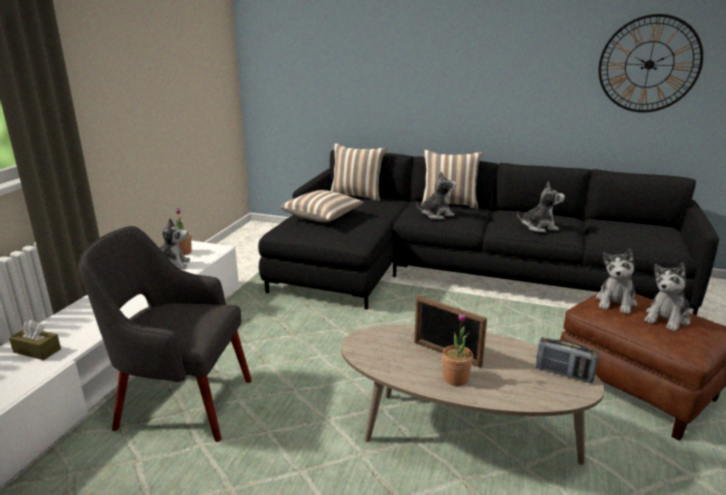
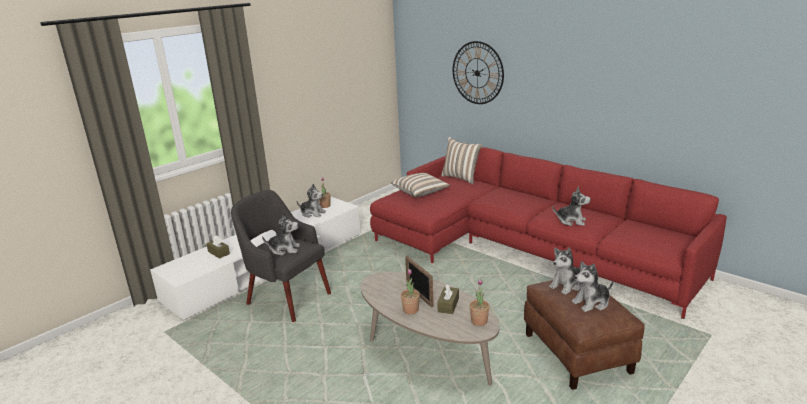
camera: 25 degrees right, 0 degrees up
(436, 214) = (501, 200): plush toy -> plush toy (284, 249)
(449, 204) = (523, 193): pillow -> none
(459, 273) = (521, 248): black sofa -> red sofa
(500, 359) = (448, 305): none -> brown tissue box
(564, 373) = (479, 321): radio -> potted plant
(649, 64) = (685, 96): wall clock -> wall clock (477, 73)

